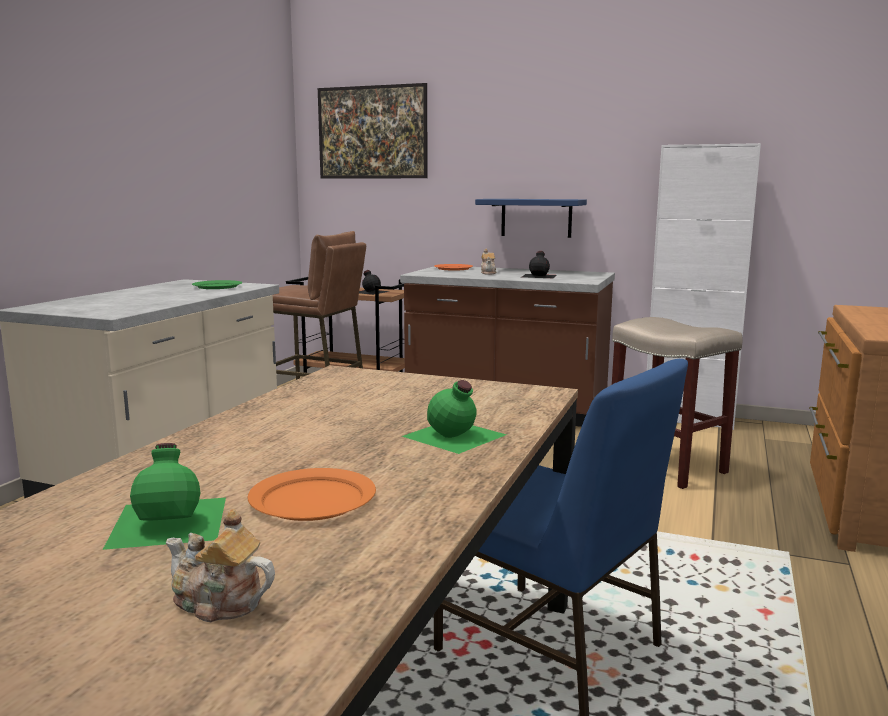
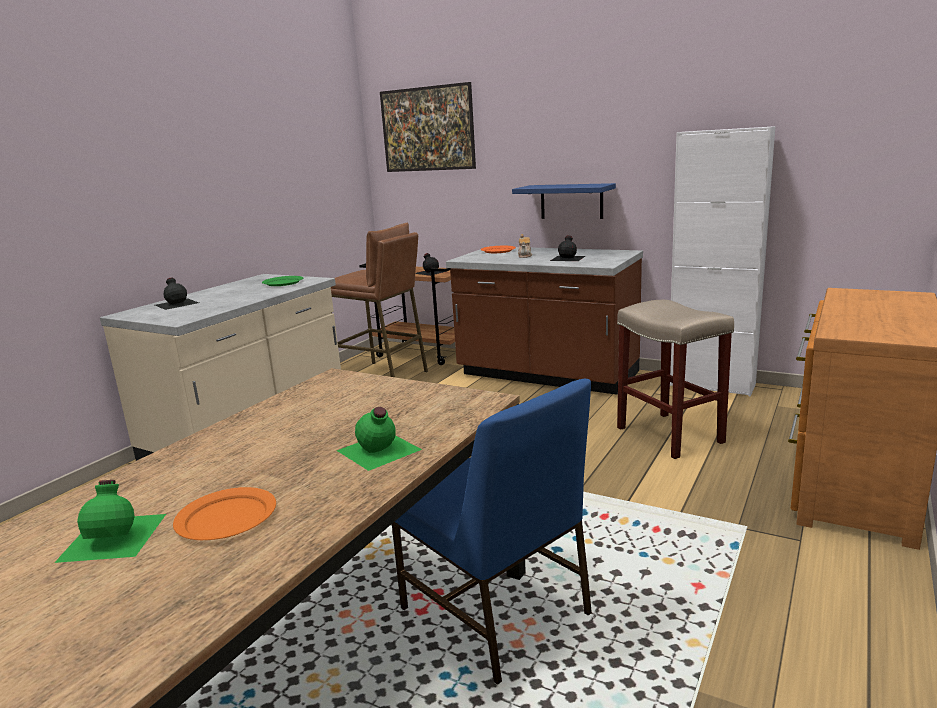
camera: 10 degrees right, 5 degrees up
(94, 300) = (177, 303): none -> black bottle
(218, 603) = (101, 617): teapot -> none

